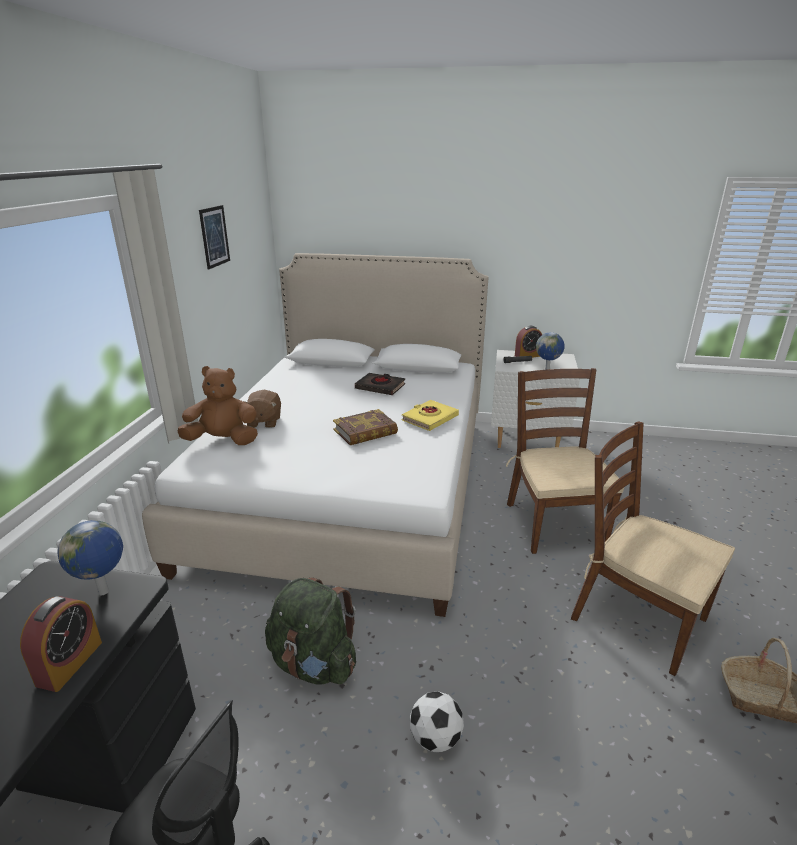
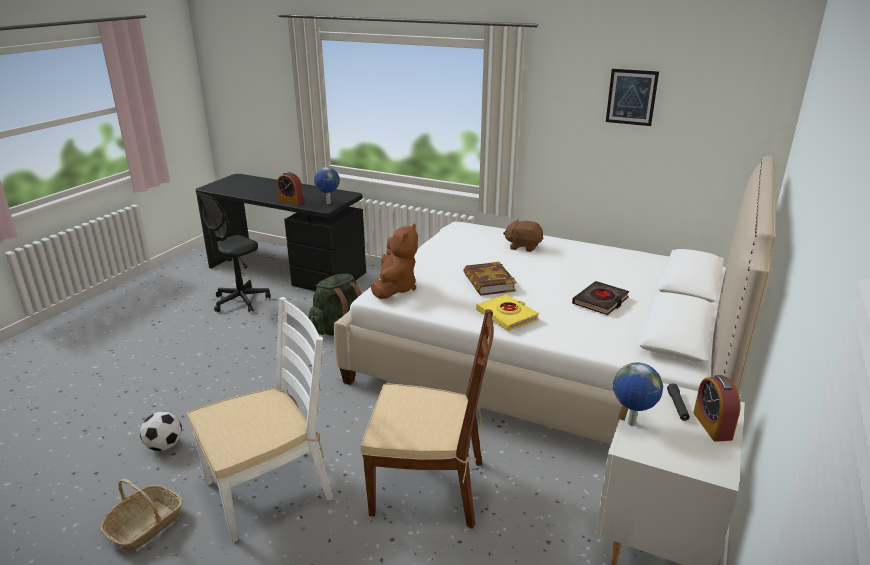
camera: 105 degrees right, 0 degrees up
(223, 441) = (492, 233): brown plush toy -> brown plush toy (395, 288)
(435, 738) = (258, 361): football -> football (164, 446)
(637, 618) = (269, 489): brown chair -> white chair

